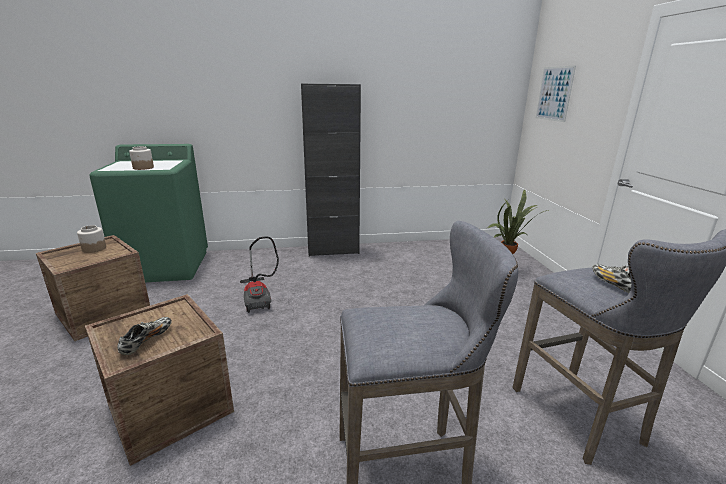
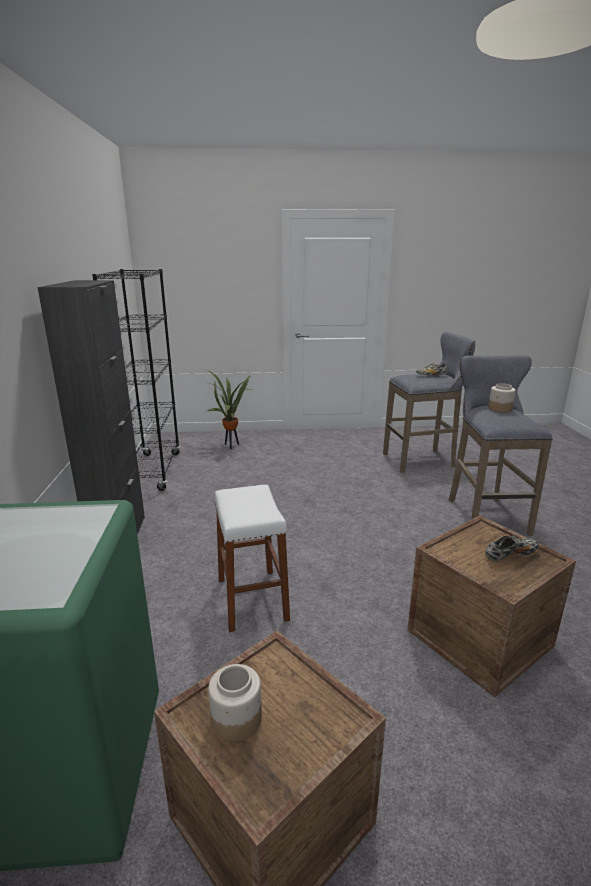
camera: 85 degrees left, 0 degrees up
(143, 168) = (73, 539): jar -> jar (500, 409)
(147, 340) = (510, 555): shoe -> shoe turned 135 degrees clockwise
(259, 297) = (252, 599): vacuum cleaner -> white stool
(429, 247) = (154, 471): none -> black bookcase
(554, 93) = (185, 274): picture -> none

